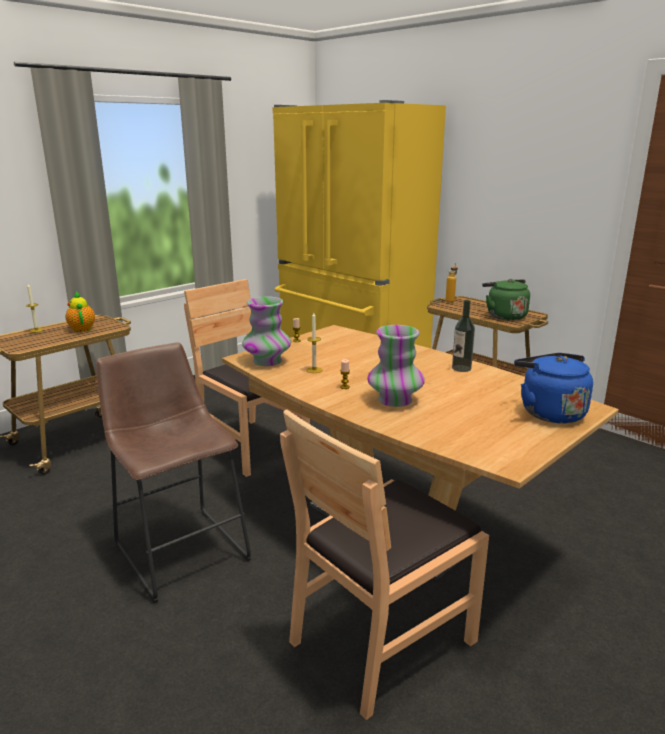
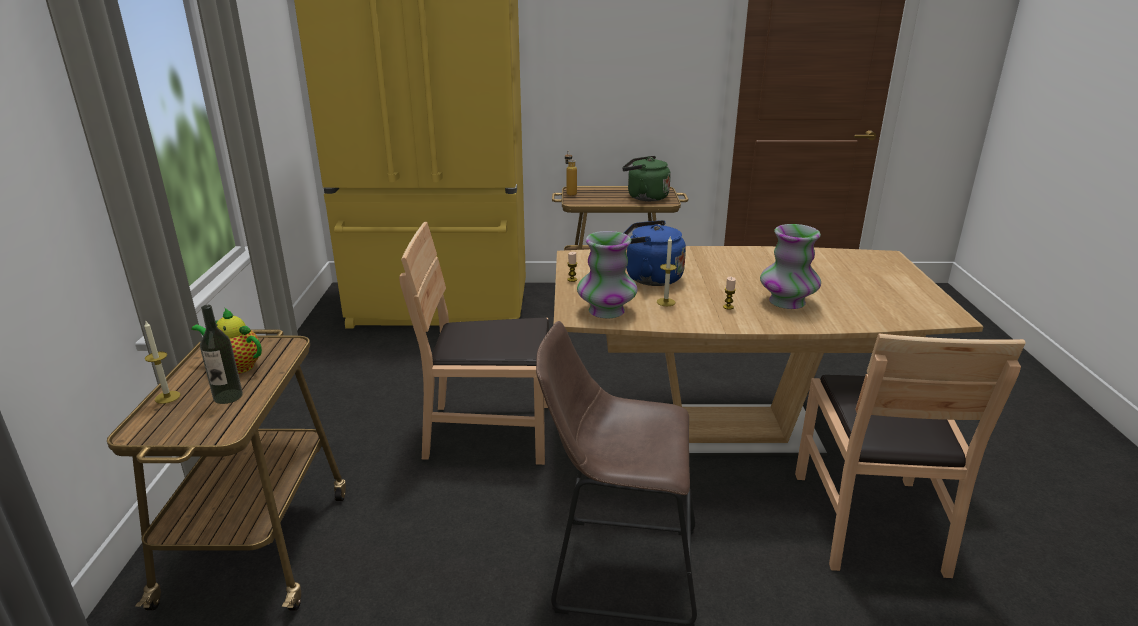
camera: 45 degrees left, 5 degrees up
(461, 368) = (755, 256): bottle -> bottle (228, 396)
(549, 412) = (880, 269): blue kettle -> blue kettle (649, 278)

